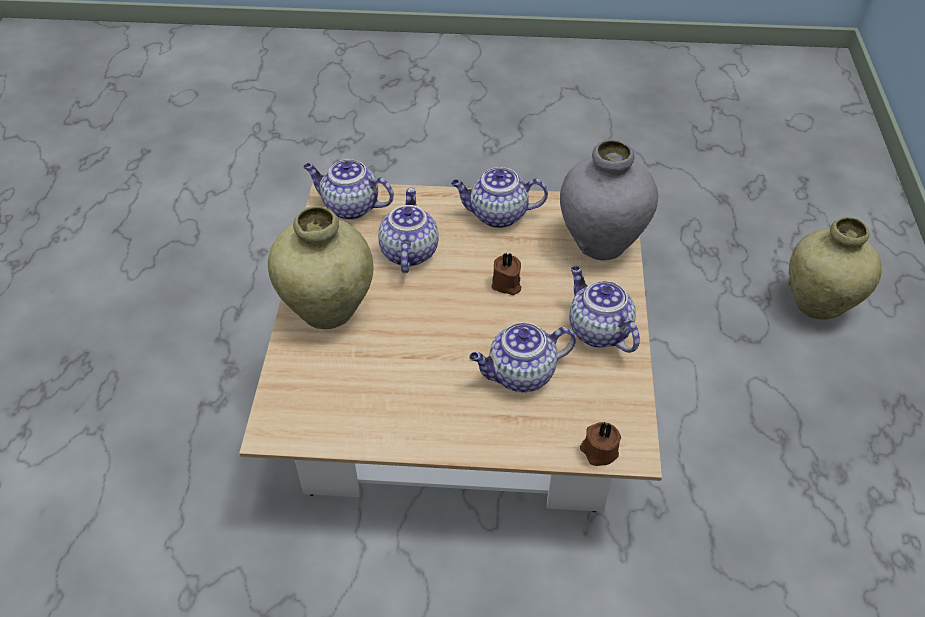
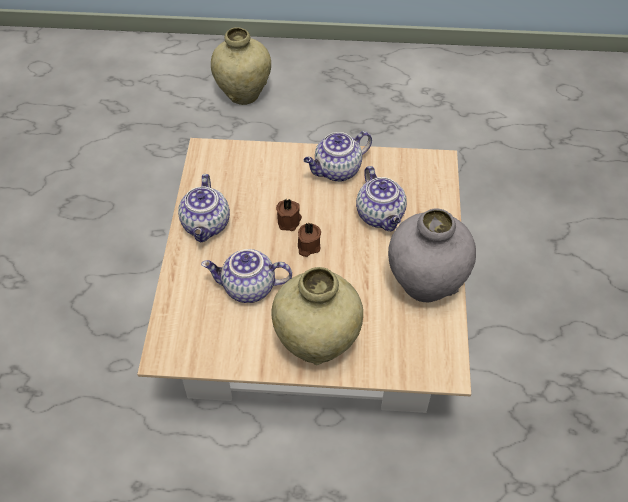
camera: 90 degrees left, 5 degrees up
(349, 207) = (183, 337): teapot -> none
(598, 451) = (442, 178): brown candle -> brown candle (308, 246)
(601, 243) = (245, 162): grey vase -> grey vase (425, 284)

